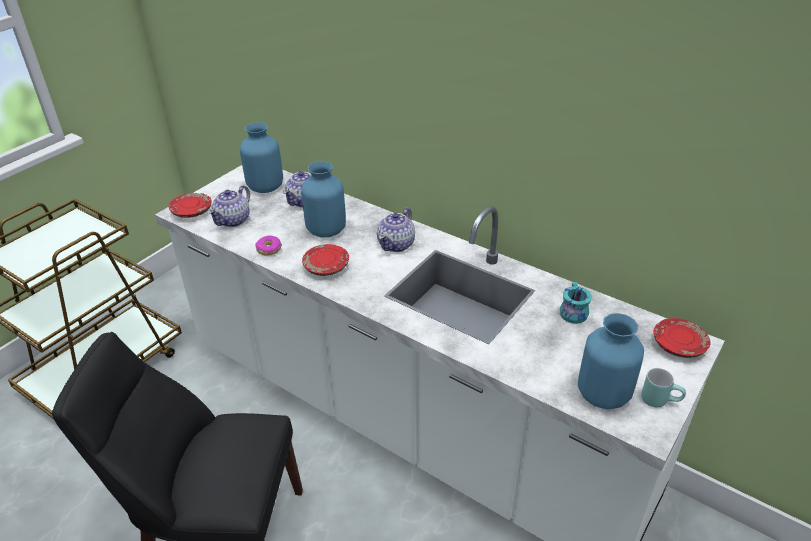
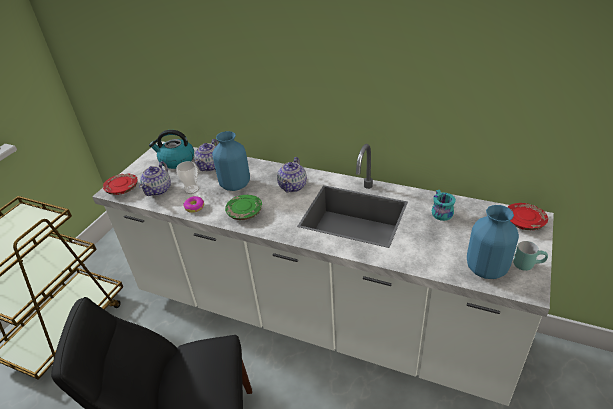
camera: 10 degrees left, 0 degrees up
(266, 187) = (176, 161): blue vase -> kettle
(272, 227) = (192, 189): none -> cup
(326, 267) = (245, 212): red plate -> green plate

